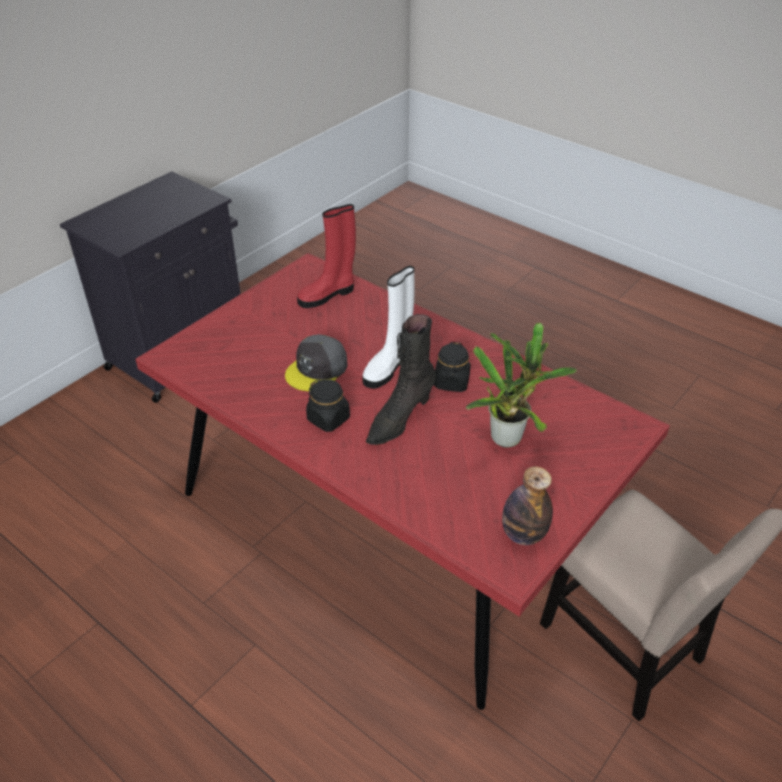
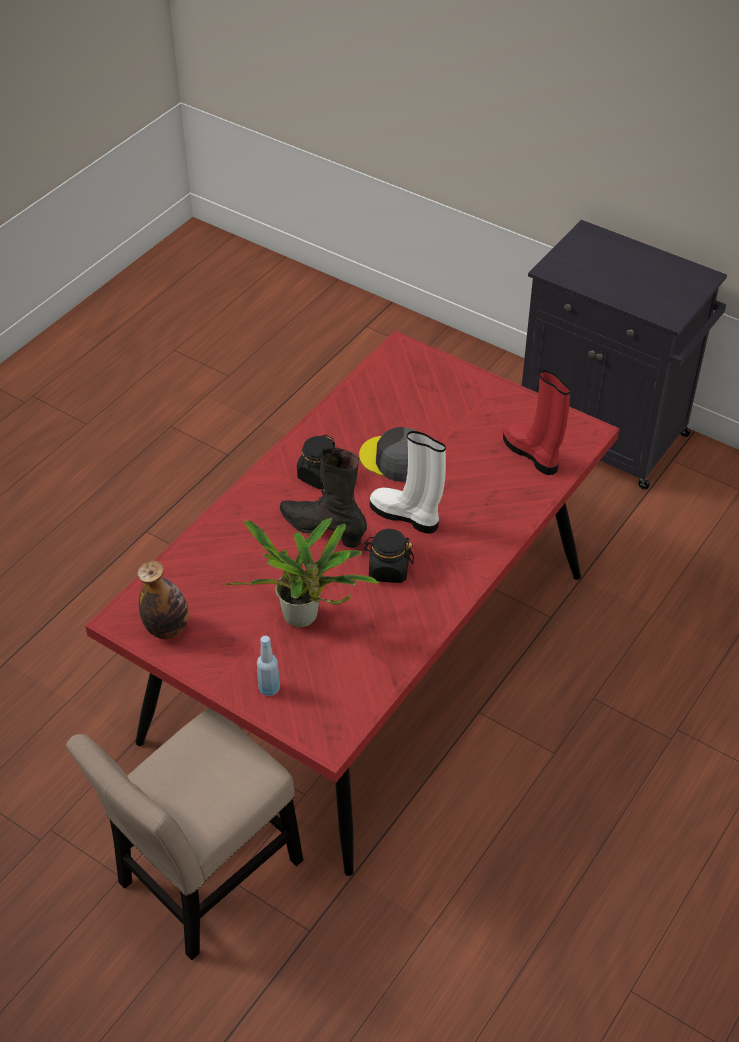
camera: 85 degrees right, 5 degrees up
(589, 461) = (269, 688): none -> blue bottle

